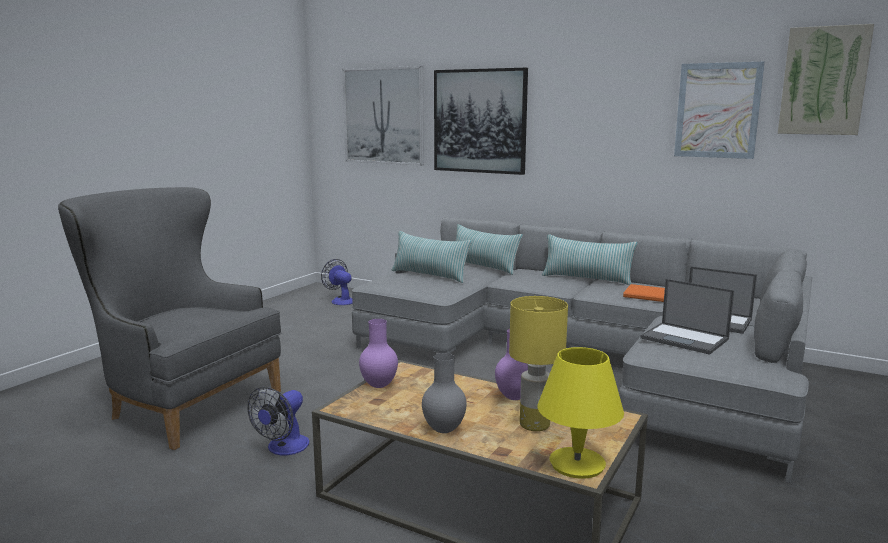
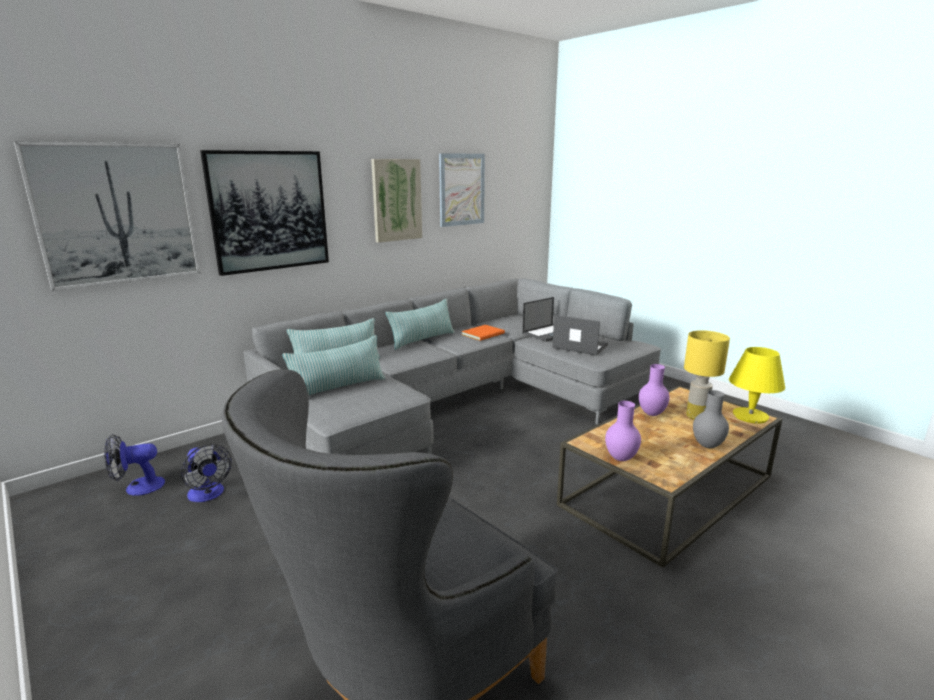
camera: 70 degrees left, 5 degrees up
(283, 448) = (565, 581): fan -> fan (208, 495)
(685, 339) = (579, 346): laptop -> laptop turned 120 degrees counterclockwise
(823, 81) = (509, 168): picture -> picture (396, 200)

